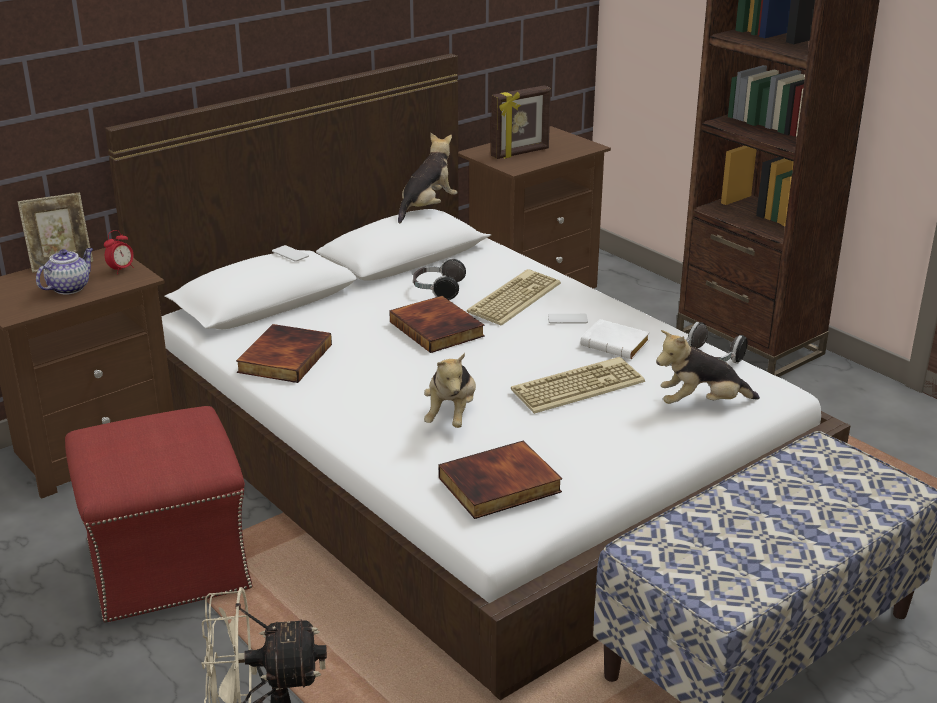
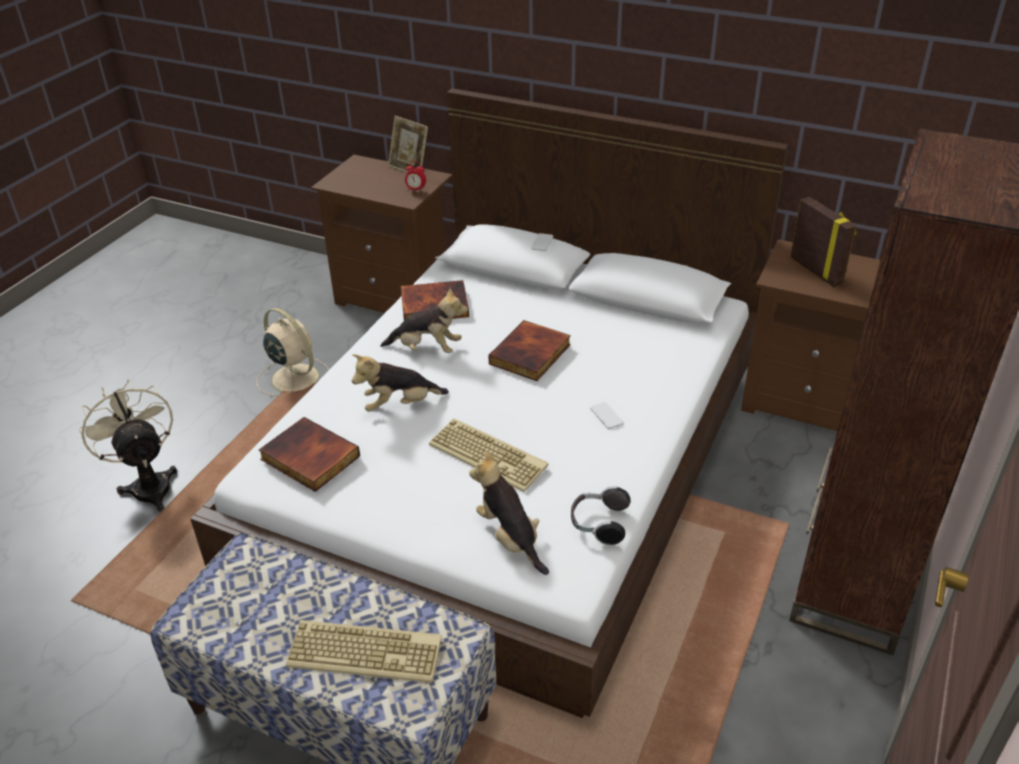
camera: 65 degrees right, 10 degrees up
(69, 288) = (376, 185): teapot -> none
(166, 565) = (293, 377): red ottoman -> beige fan
(427, 208) = (691, 270): plush toy -> plush toy (427, 349)
(438, 290) = (600, 333): headphones -> none
(513, 298) = (621, 375): keyboard -> keyboard (367, 650)
(520, 153) = (816, 271): picture frame -> picture frame turned 150 degrees counterclockwise
(617, 345) = (582, 457): white book -> none

